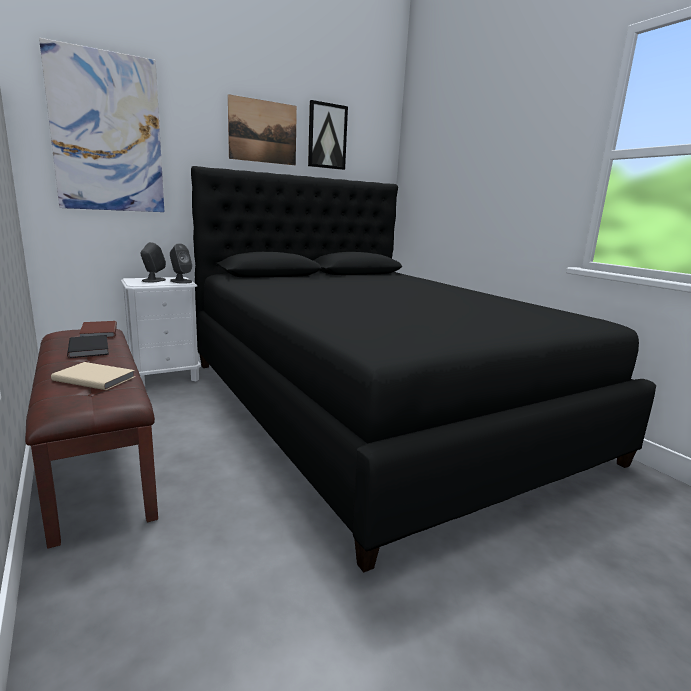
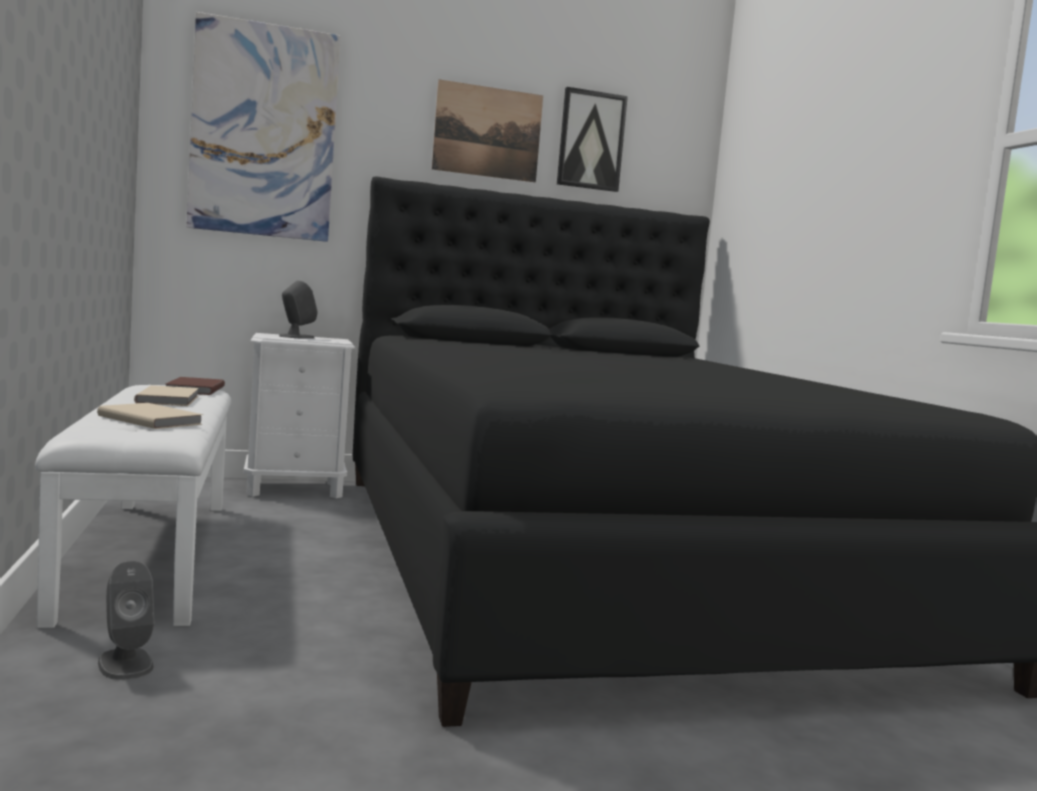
camera: 15 degrees right, 10 degrees down
(90, 348) = (170, 399): black book -> beige book
(95, 456) = (147, 554): brown bench -> white bench
(181, 281) = (334, 340): grey speaker -> grey speaker (125, 663)

